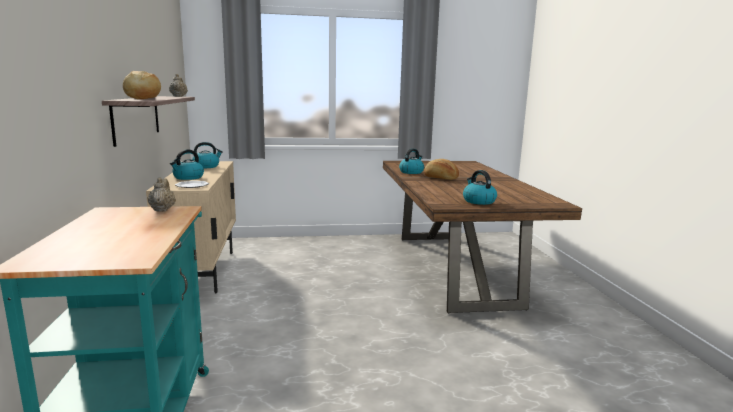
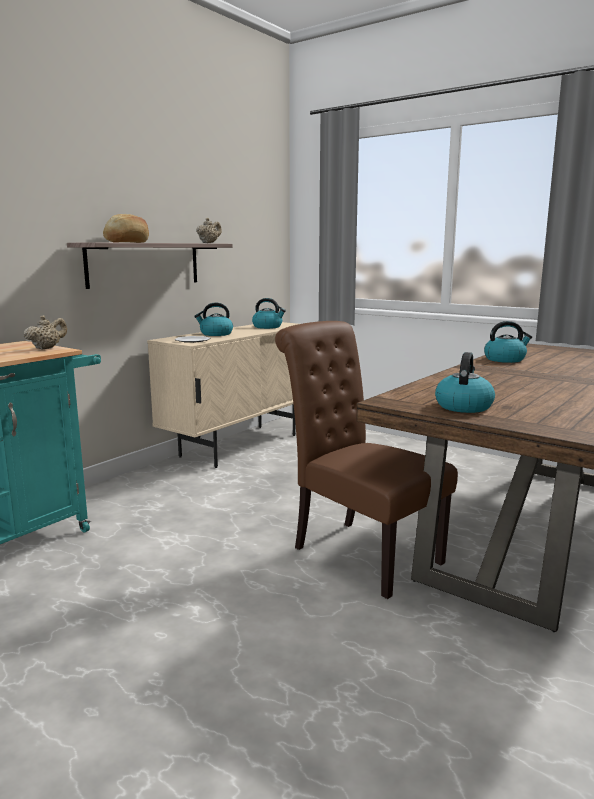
camera: 45 degrees right, 0 degrees up
(401, 310) = (359, 552): none -> brown chair
(440, 178) = (524, 371): bread -> none

